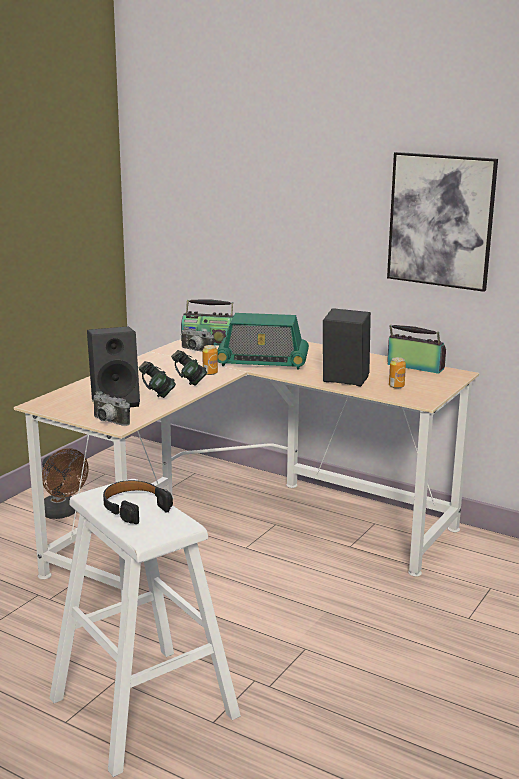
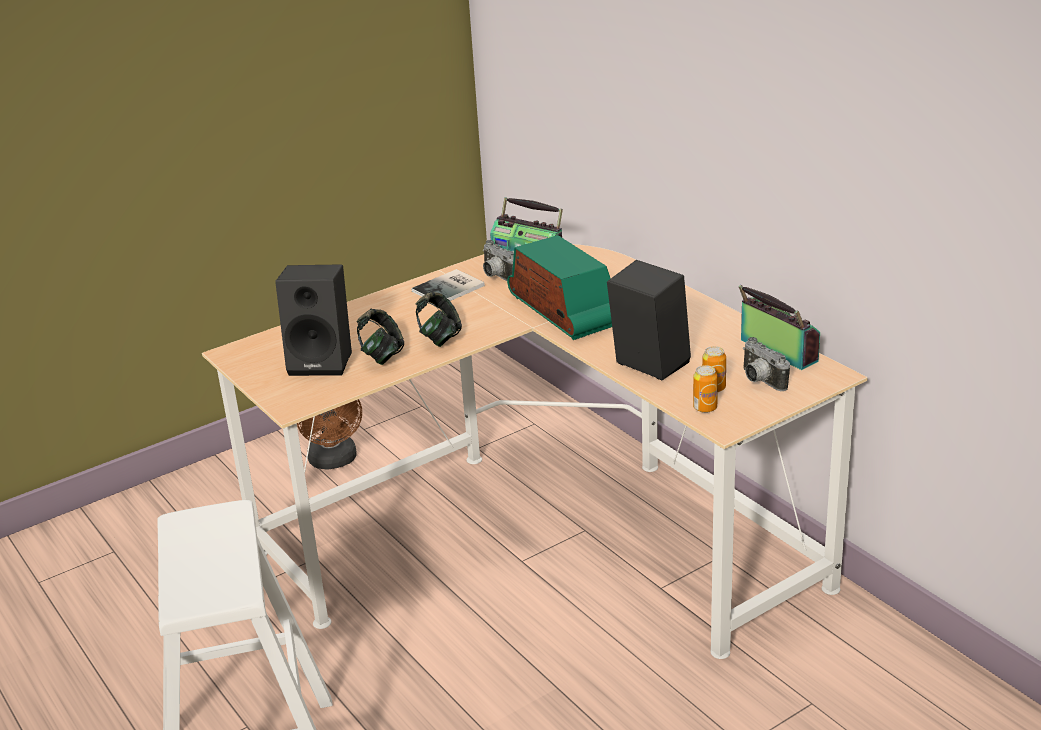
camera: 25 degrees right, 10 degrees up
(108, 422) = (284, 398): camera -> camera (759, 381)
(134, 508) = (210, 550): black headphones -> none
(169, 359) = (450, 288): none -> book
(210, 373) = (481, 323): can -> can (705, 408)
(262, 362) = (568, 310): radio -> radio turned 150 degrees counterclockwise
(441, 220) = (825, 137): picture -> none

